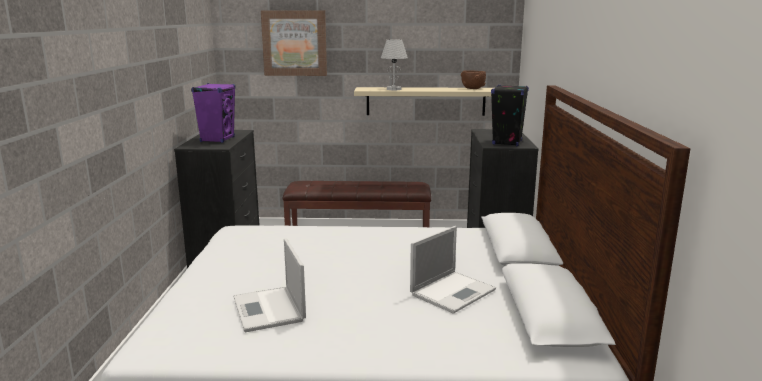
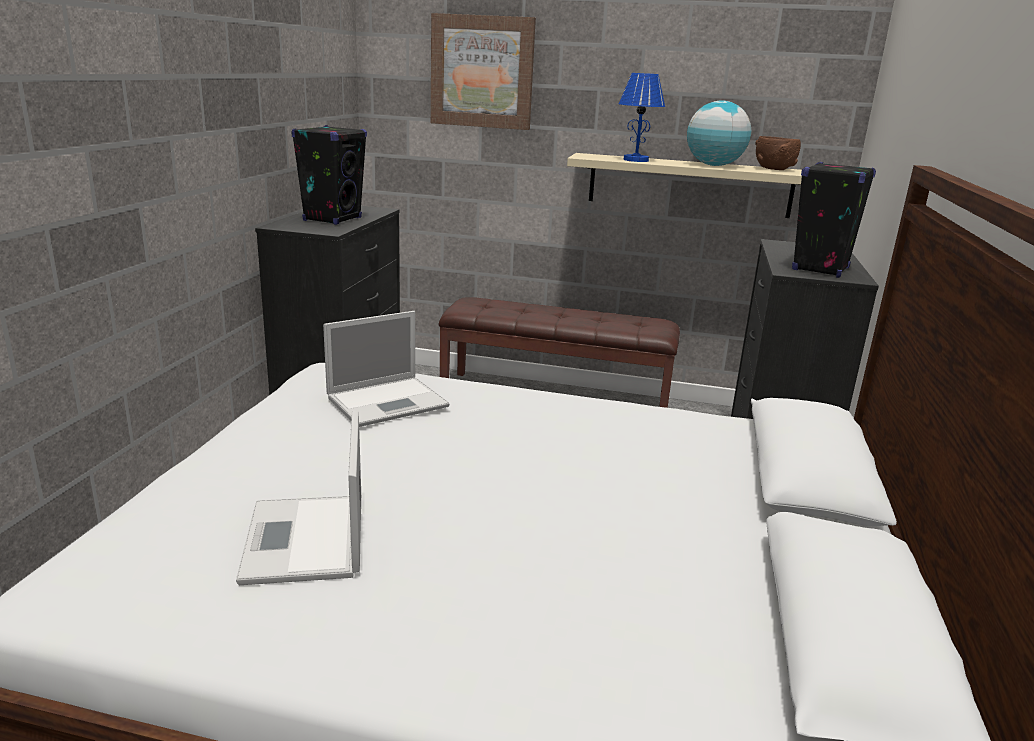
camera: 10 degrees right, 5 degrees up
(217, 139) = (332, 219): purple speaker -> black speaker
(394, 89) = (636, 160): white table lamp -> blue table lamp
(439, 89) = (714, 165): none -> globe
(453, 291) = (662, 552): laptop -> laptop (389, 401)

